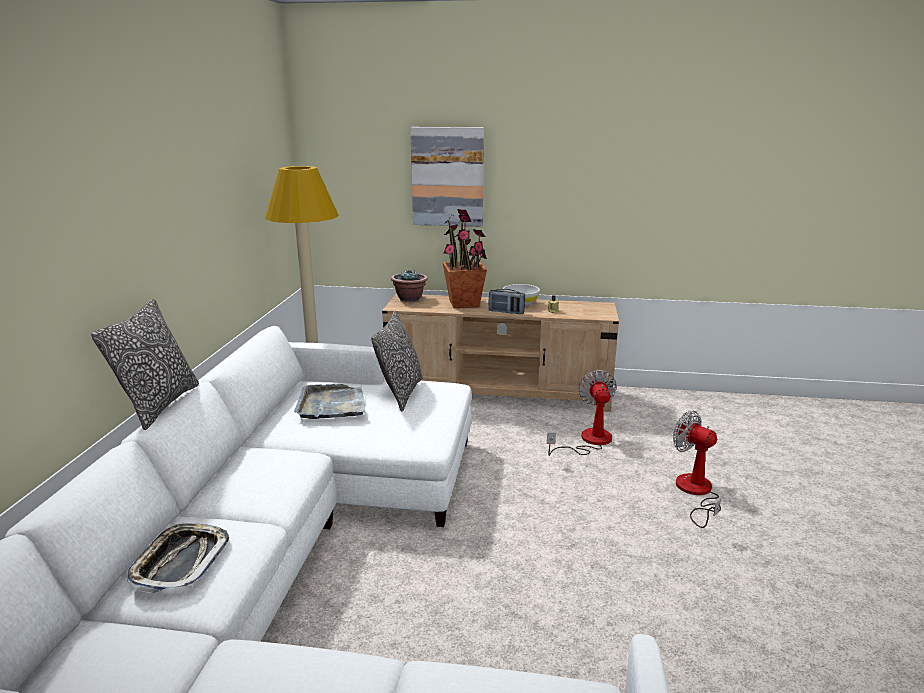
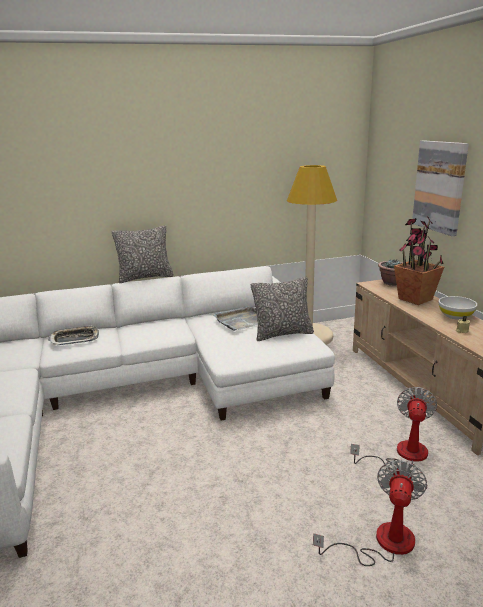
camera: 65 degrees right, 0 degrees up
(506, 312) = (423, 316): radio -> none
(588, 441) = (402, 454): fan -> fan turned 45 degrees counterclockwise

